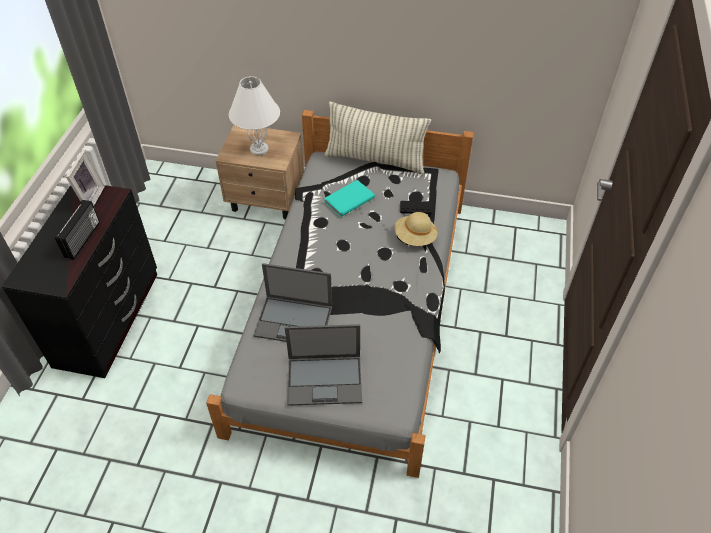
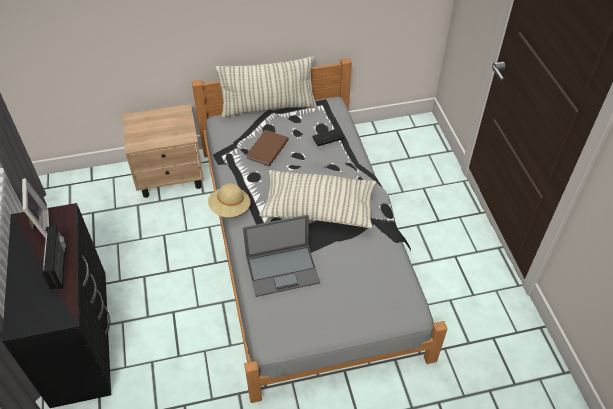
camera: 25 degrees left, 0 degrees up
(258, 149) = (160, 130): white table lamp -> none
(325, 379) = (340, 309): laptop -> none
(348, 199) = (266, 149): turquoise book -> brown book
(364, 275) = (318, 209): none -> pillow
(415, 238) = (341, 163): beige hat -> beige hat (230, 208)

